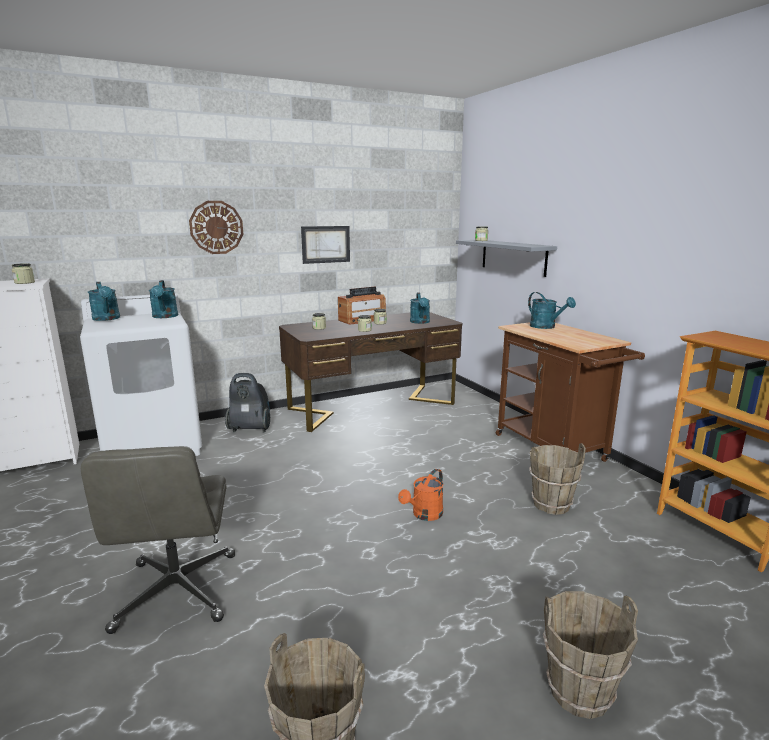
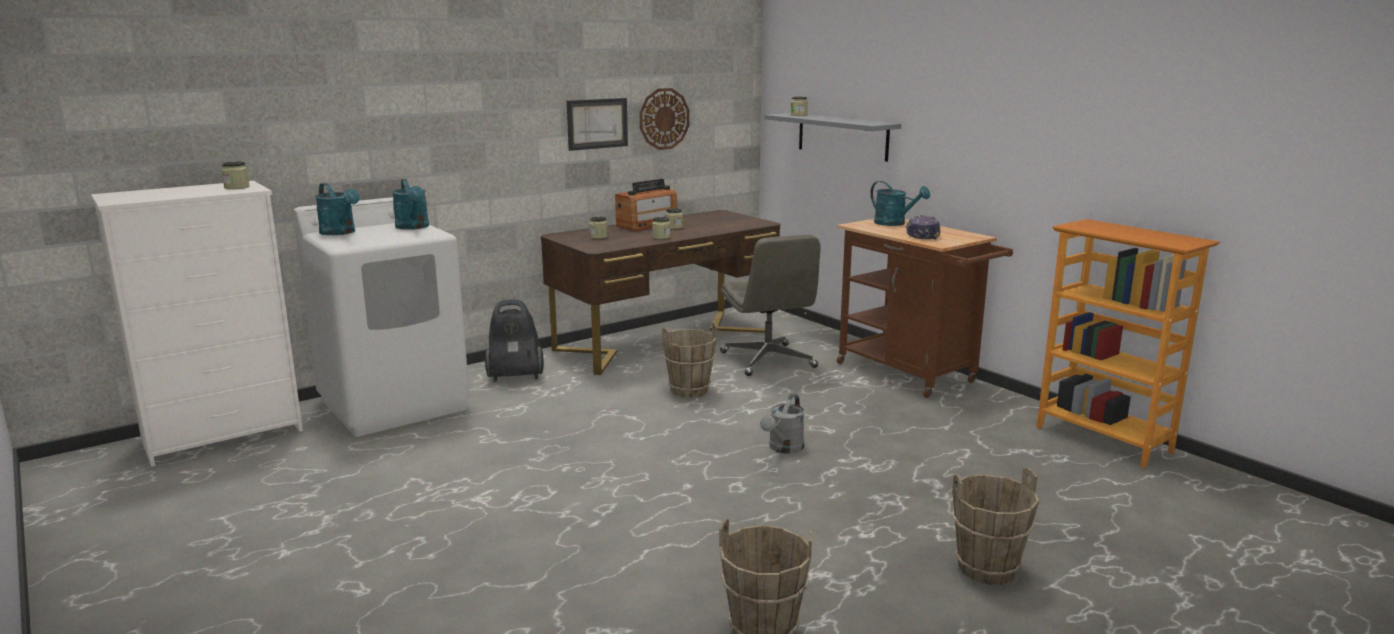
camera: 10 degrees left, 0 degrees up
(177, 592) = (539, 538): grey office chair -> grey office chair (768, 360)
(216, 227) = (461, 105): wall clock -> wall clock (664, 119)
(420, 322) = (726, 224): turquoise watering can -> none
(424, 515) = (783, 448): orange watering can -> grey watering can
(551, 504) = (922, 428): brown bucket -> brown bucket (689, 390)
(565, 338) = (922, 235): none -> cap

